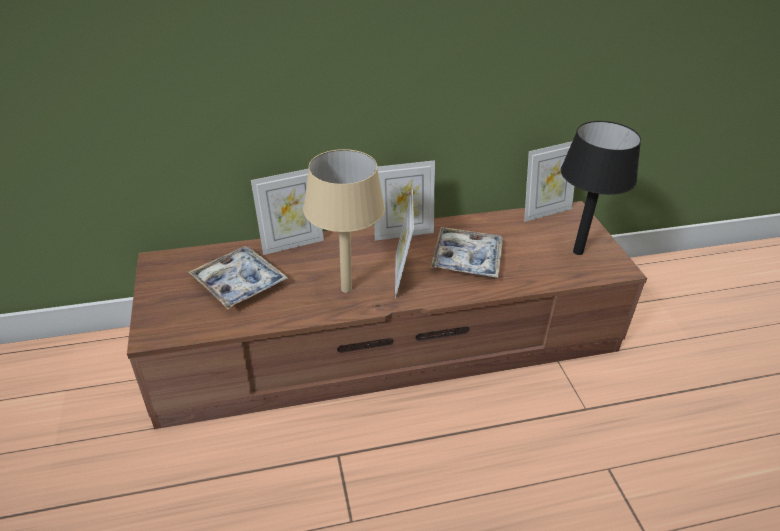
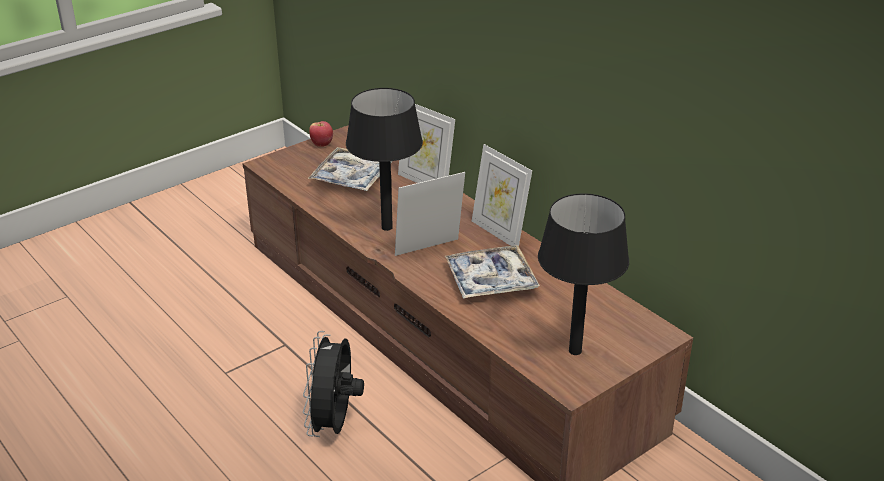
camera: 65 degrees right, 5 degrees down
(156, 284) = (322, 144): none -> apple
(347, 288) = (387, 227): beige table lamp -> black table lamp
(475, 454) = (335, 425): none -> black fan
(544, 212) = (634, 313): picture frame -> none

